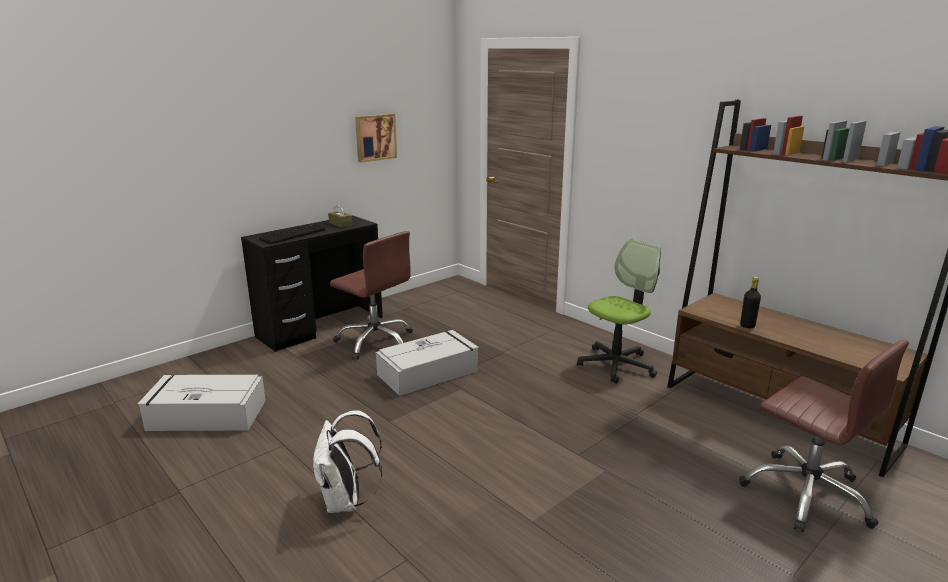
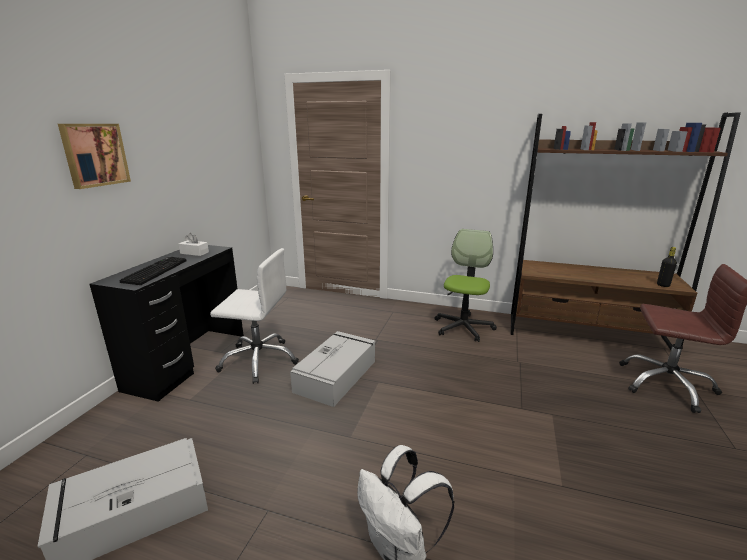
camera: 30 degrees left, 0 degrees up
(340, 224) = (194, 253): brown tissue box -> white tissue box
(375, 137) = (204, 165): picture -> picture (94, 155)
(376, 341) = (259, 360): brown office chair -> white office chair
(747, 326) = (574, 277): black bottle -> black bottle (663, 285)

